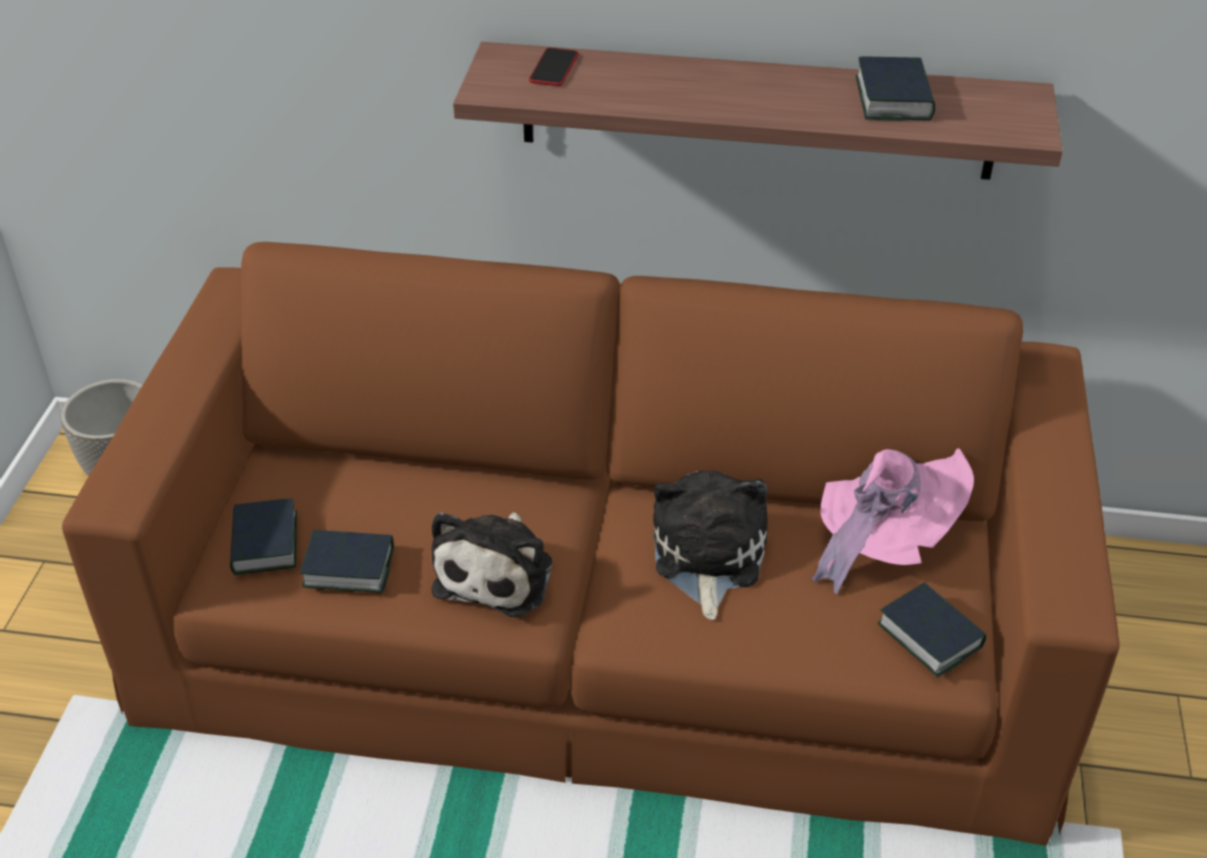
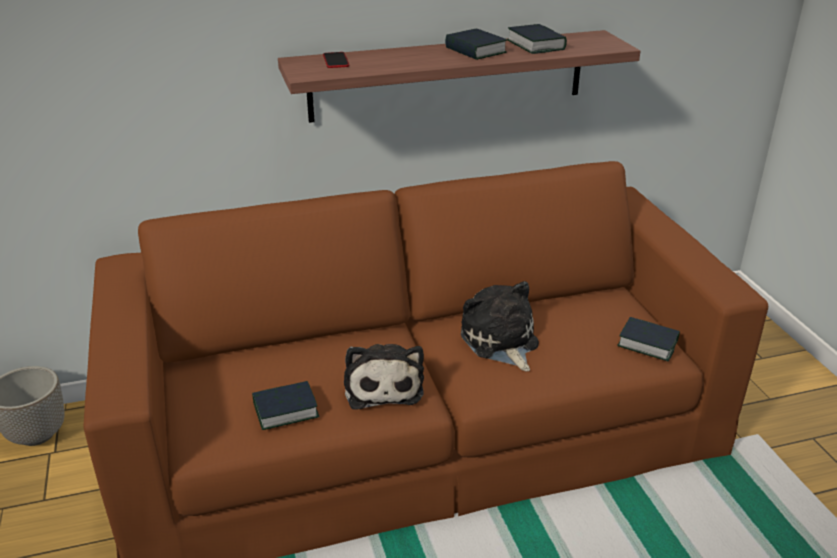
camera: 25 degrees left, 10 degrees down
(264, 543) = (217, 414): book -> book (475, 50)
(880, 534) = (584, 304): pink hat -> none

